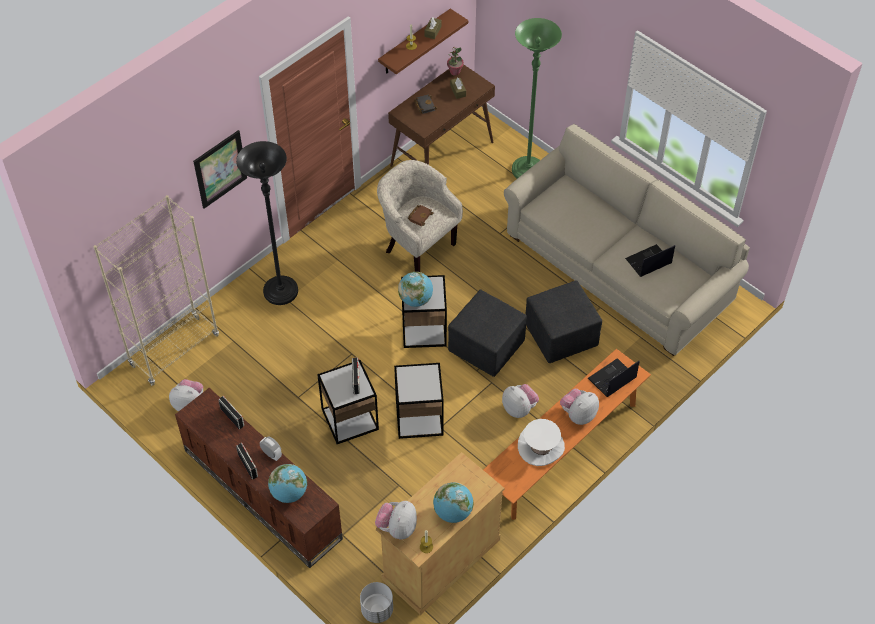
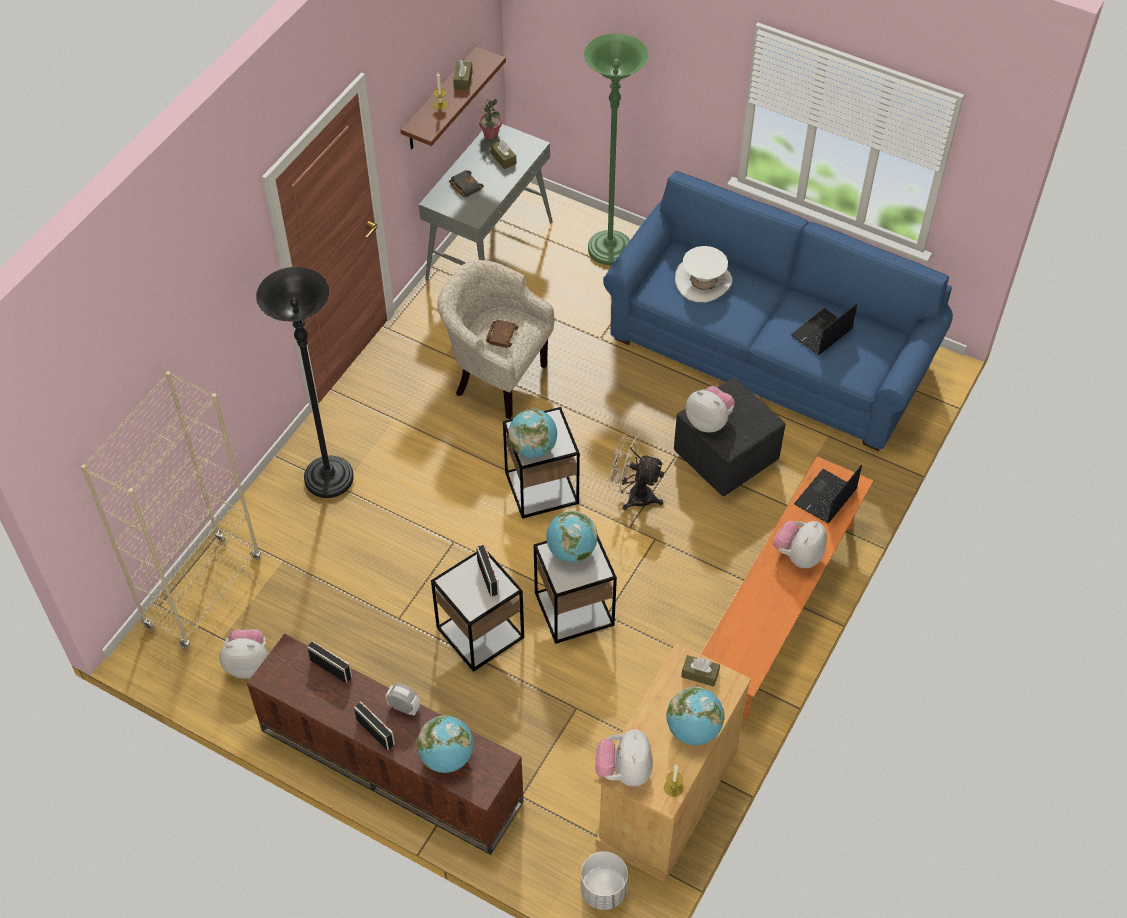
camera: 15 degrees left, 0 degrees up
(220, 169) = (227, 321): picture -> none
(418, 376) = (571, 551): none -> globe
(442, 154) = (489, 250): brown console table -> grey console table
(470, 477) = (700, 674): none -> brown tissue box
(486, 348) = (633, 495): black ottoman -> beige fan
(519, 408) = (703, 565): plush toy -> plush toy (709, 421)
(541, 446) = (764, 610): white hat -> white hat (703, 281)
(619, 268) = (770, 352): beige sofa -> blue sofa

